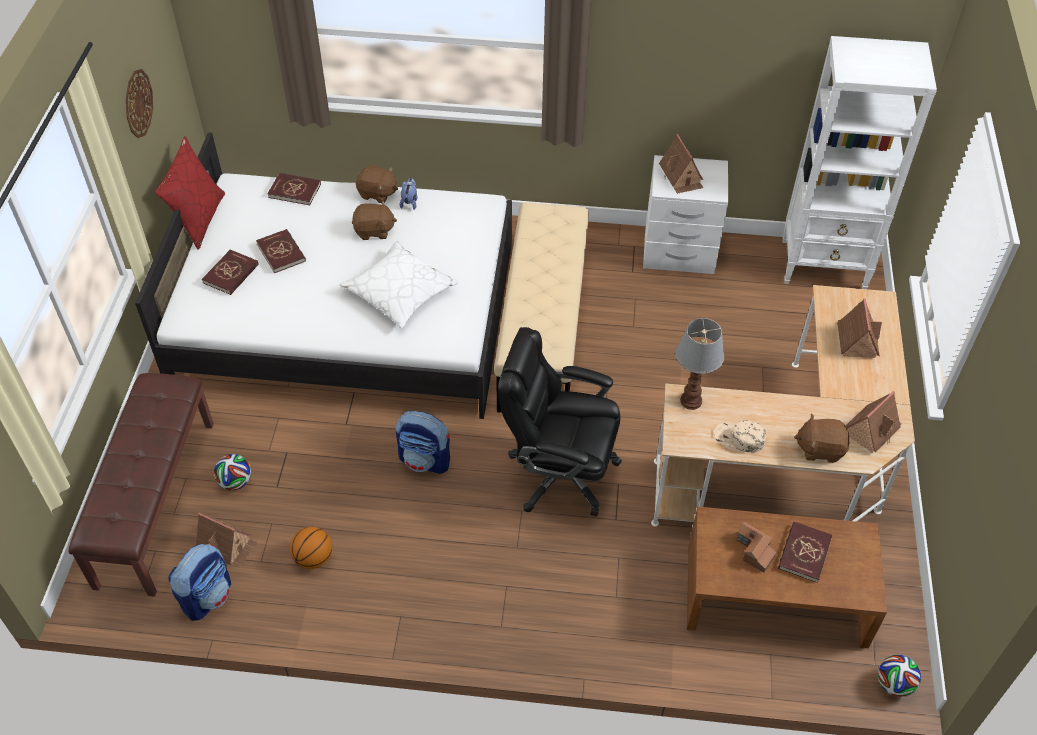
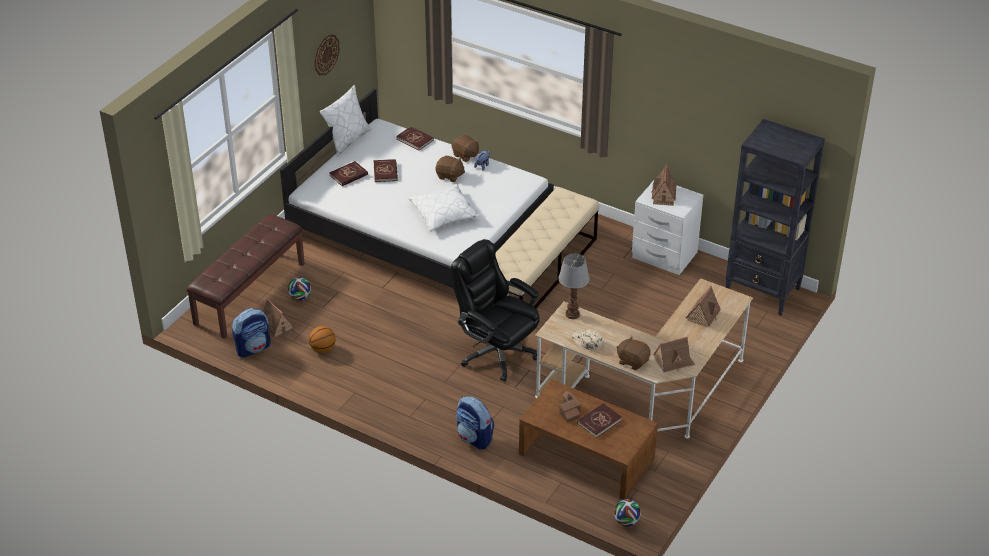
camera: 25 degrees right, 10 degrees down
(198, 219) = (347, 140): red pillow -> white pillow
(425, 460) = (418, 321): backpack -> backpack (474, 438)
(824, 265) = (763, 292): white bookcase -> black bookcase

